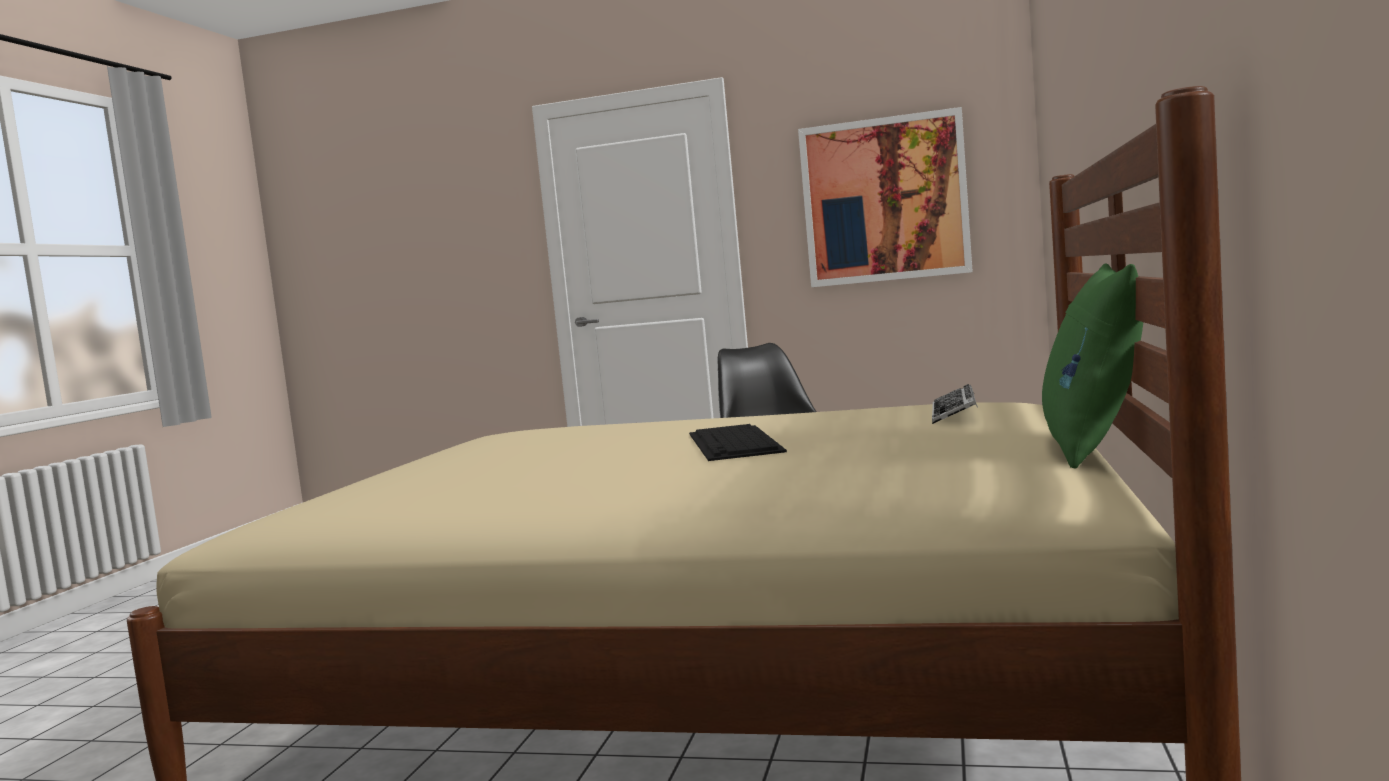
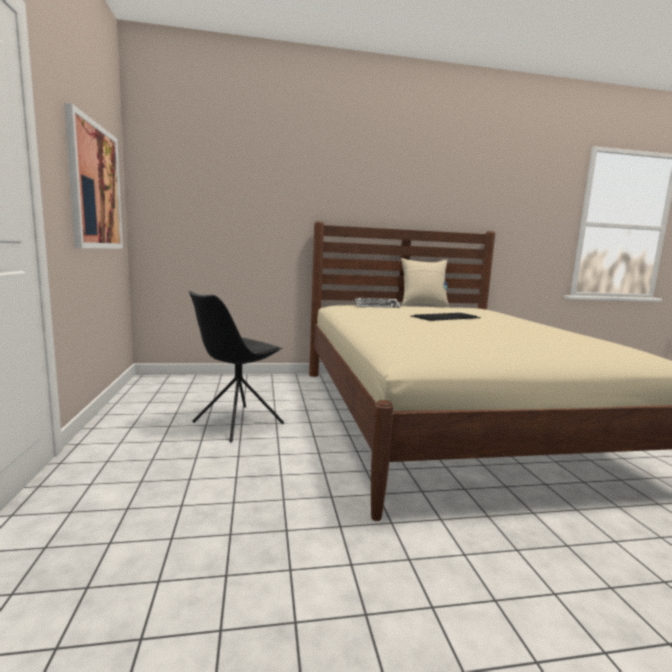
camera: 115 degrees left, 5 degrees up
(1094, 449) = (423, 306): green pillow -> beige pillow

